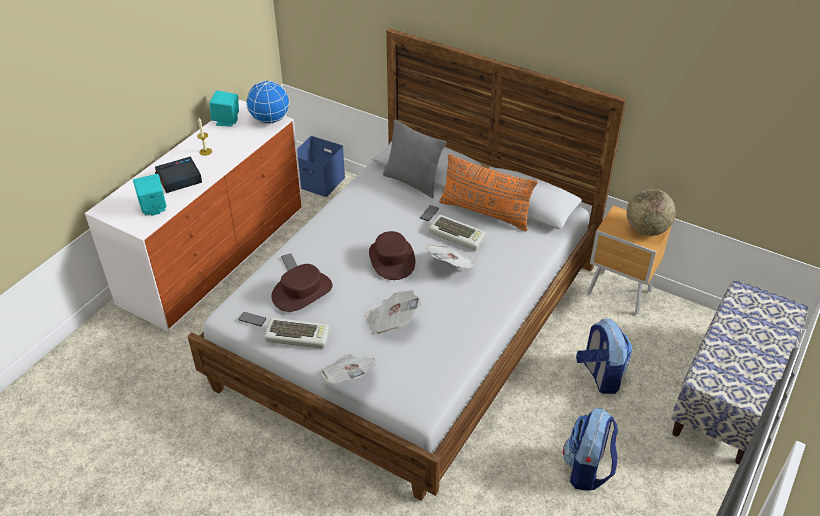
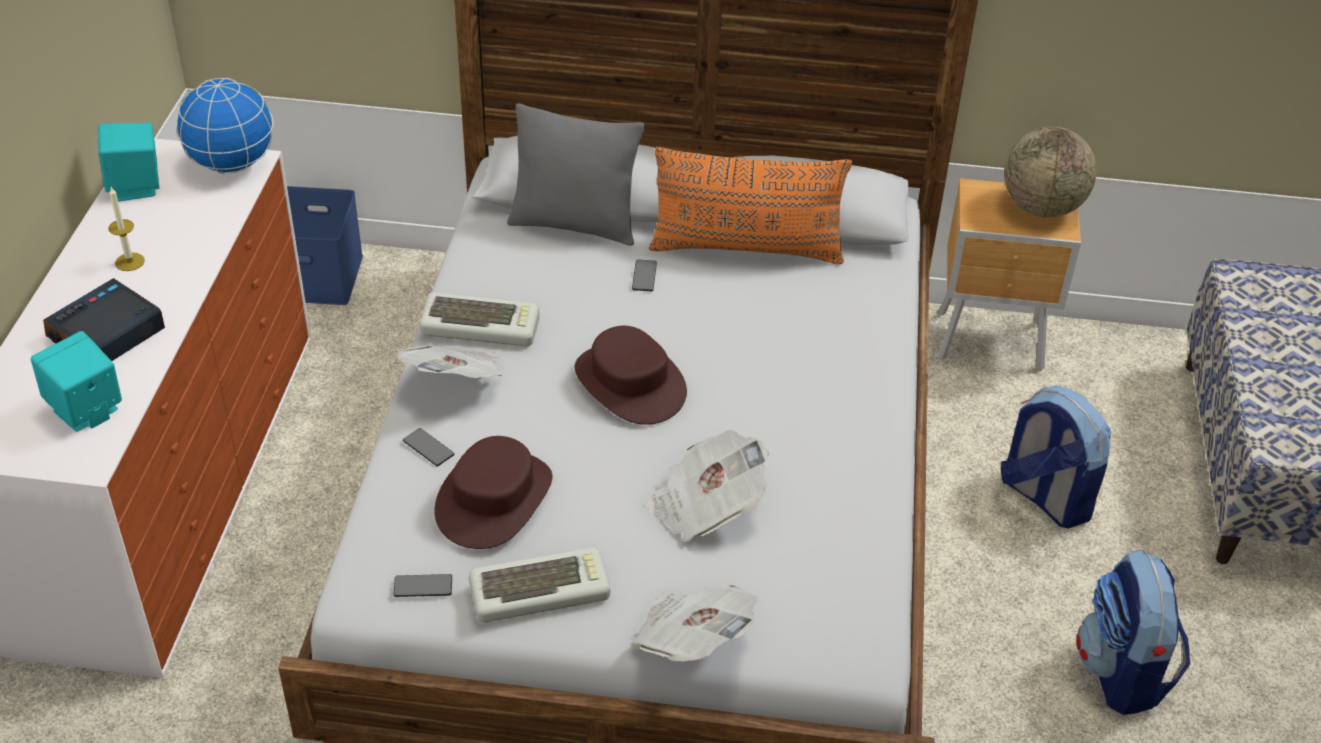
camera: 25 degrees left, 0 degrees up
(452, 266) = (751, 365): newspaper -> newspaper (457, 381)
(458, 235) = (724, 304): keyboard -> keyboard (482, 326)

